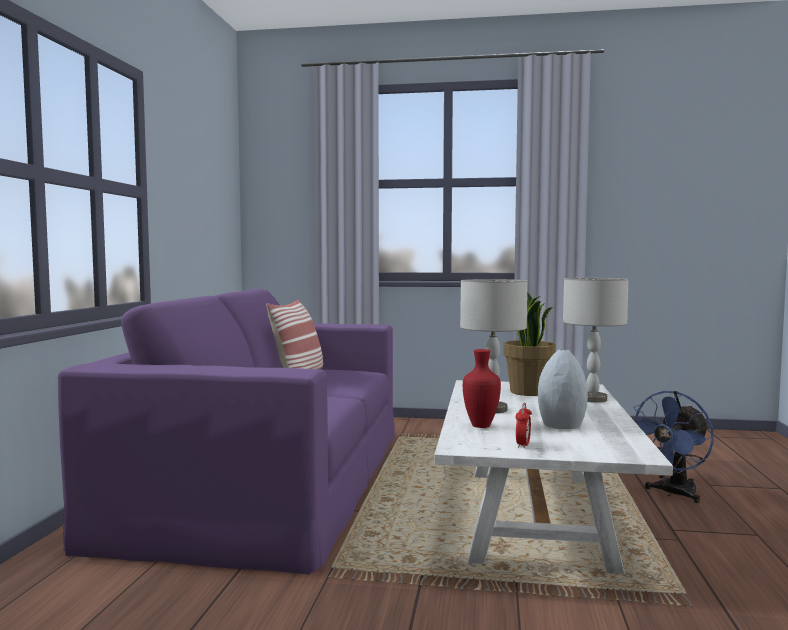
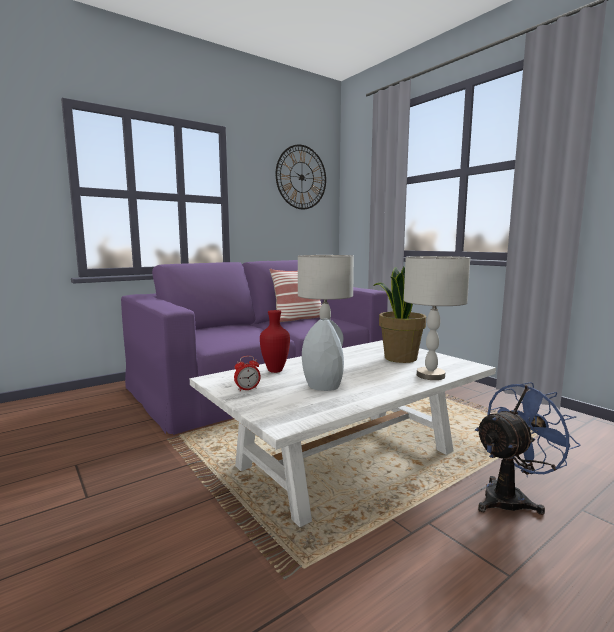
camera: 45 degrees right, 5 degrees up
(211, 163) = (301, 177): none -> wall clock
(673, 494) = (512, 498): blue fan -> blue fan turned 150 degrees clockwise

